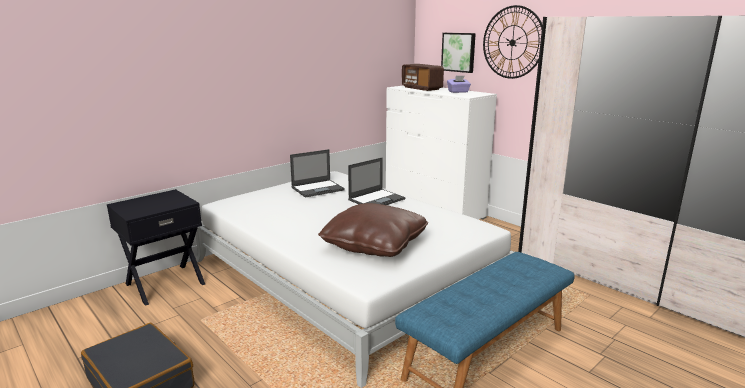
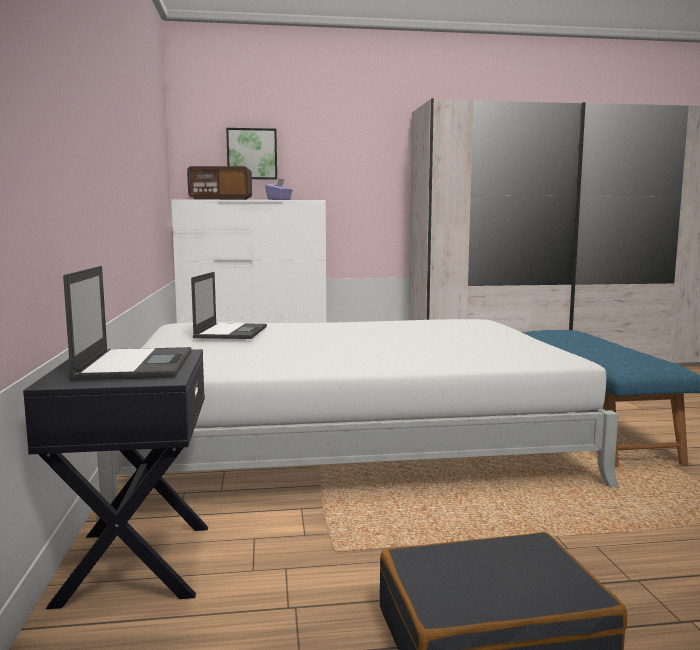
camera: 55 degrees left, 10 degrees down
(374, 245) = (464, 345): brown pillow -> none
(377, 199) = (324, 326): laptop -> laptop (136, 364)
(512, 42) = (331, 140): wall clock -> none

